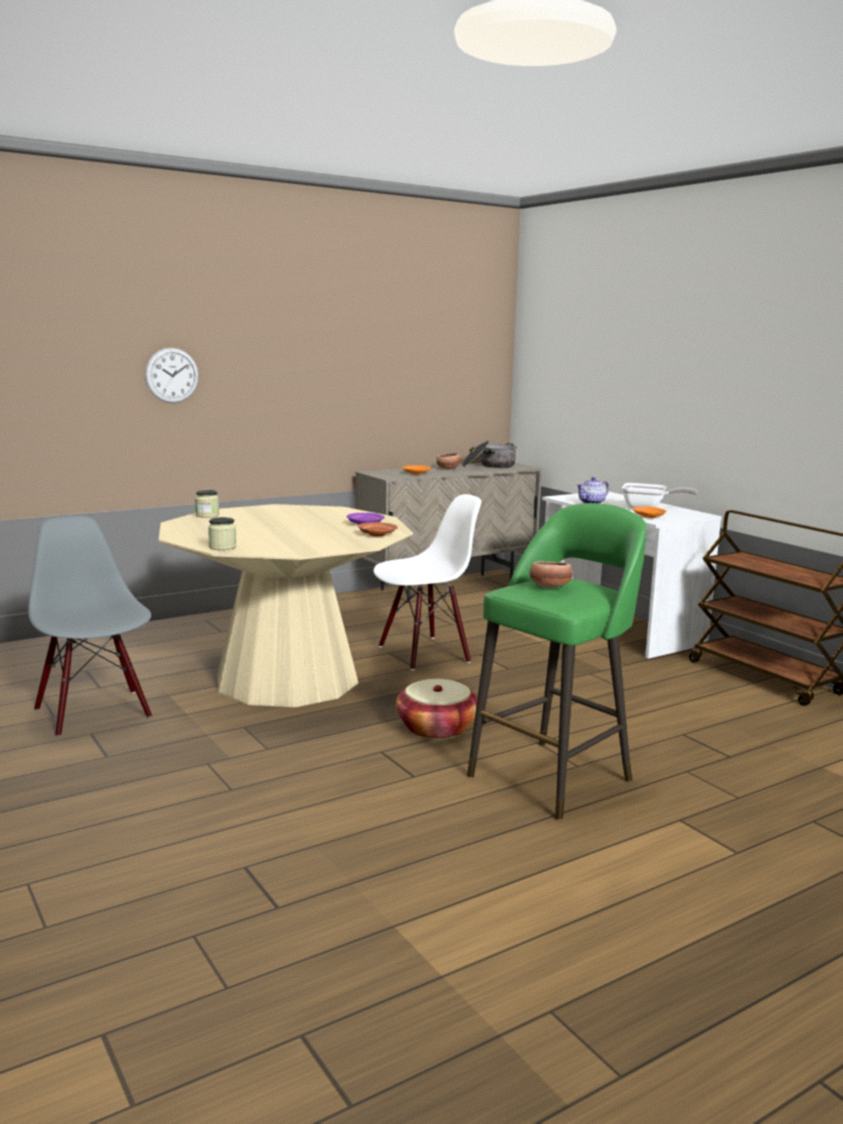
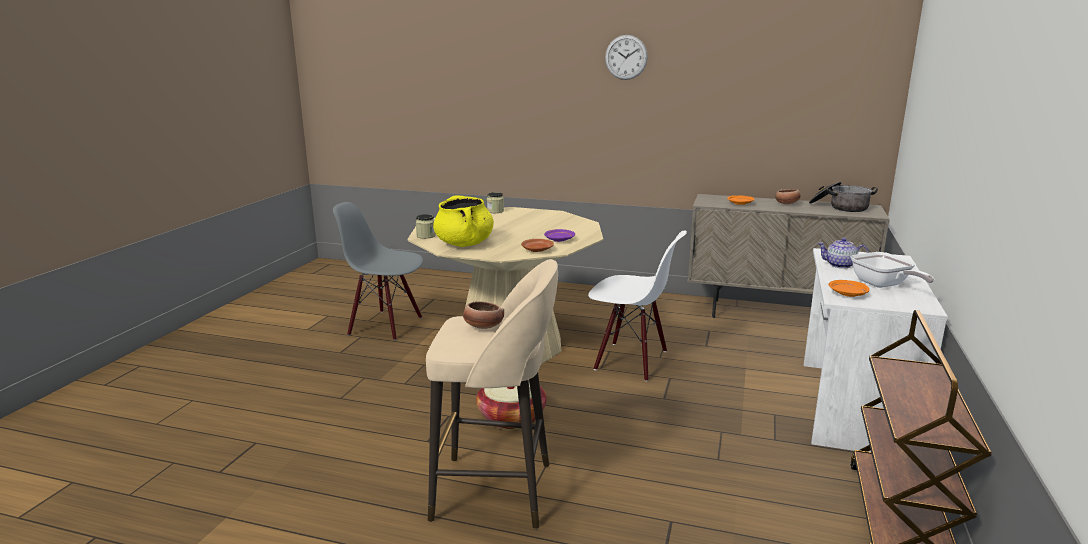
camera: 50 degrees right, 5 degrees up
(94, 712) = (386, 325): grey chair -> grey chair turned 90 degrees counterclockwise
(172, 375) = (548, 103): wall clock -> wall clock (626, 57)
(292, 544) = (464, 244): none -> yellow cooking pot
(553, 777) = (497, 492): green stool -> beige stool

